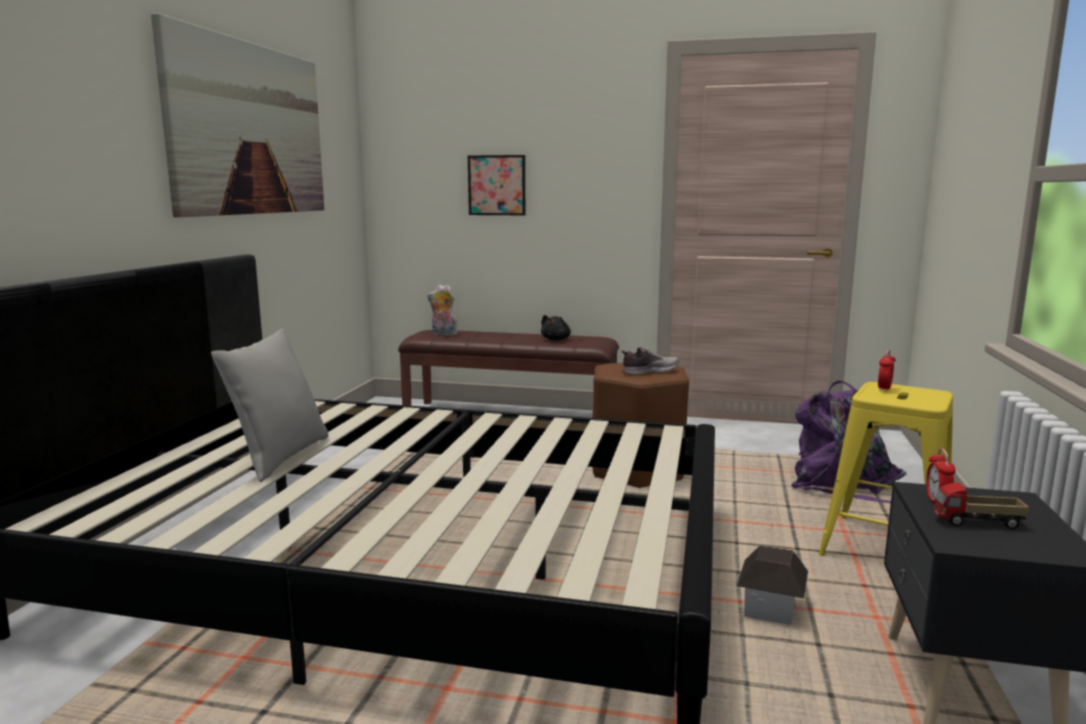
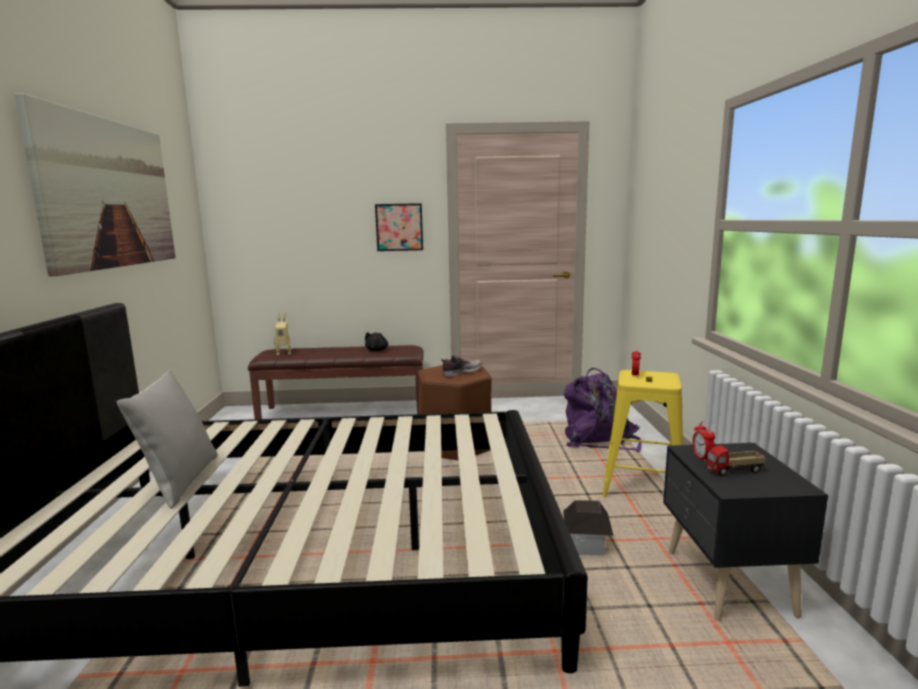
camera: 15 degrees left, 0 degrees up
(443, 334) = (284, 353): plush toy -> toy robot
(496, 185) = (318, 232): picture -> picture (399, 227)

